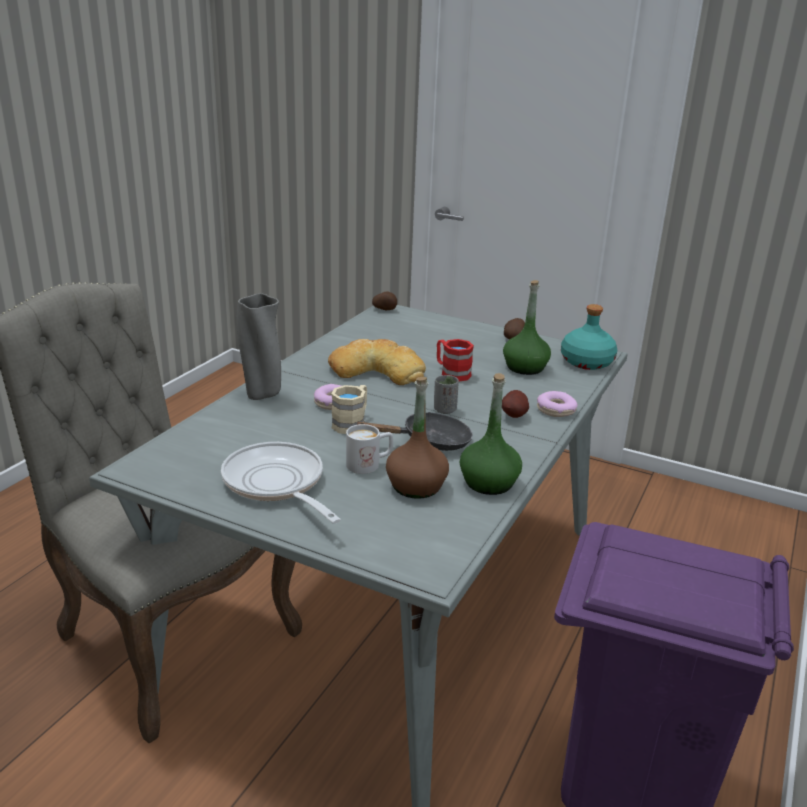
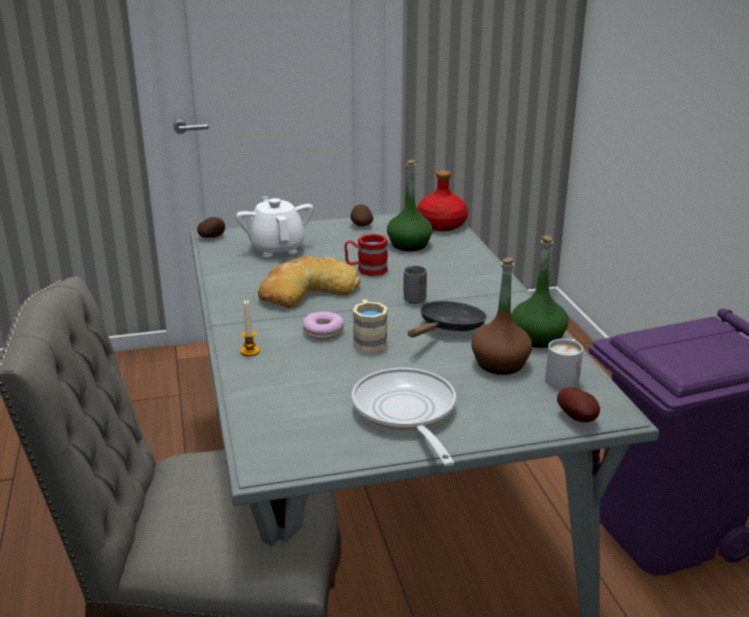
camera: 40 degrees left, 0 degrees up
(262, 395) = (250, 351): grey vase -> candle
(277, 484) = (406, 414): frying pan -> frying pan turned 60 degrees clockwise
(369, 464) = (441, 364): white mug -> white mug (564, 377)
(415, 333) = (277, 248): none -> white teapot
(514, 416) = (467, 283): potato -> potato (578, 419)
(556, 410) = (485, 268): donut -> none
(586, 362) = (441, 225): turquoise bottle -> red bottle

